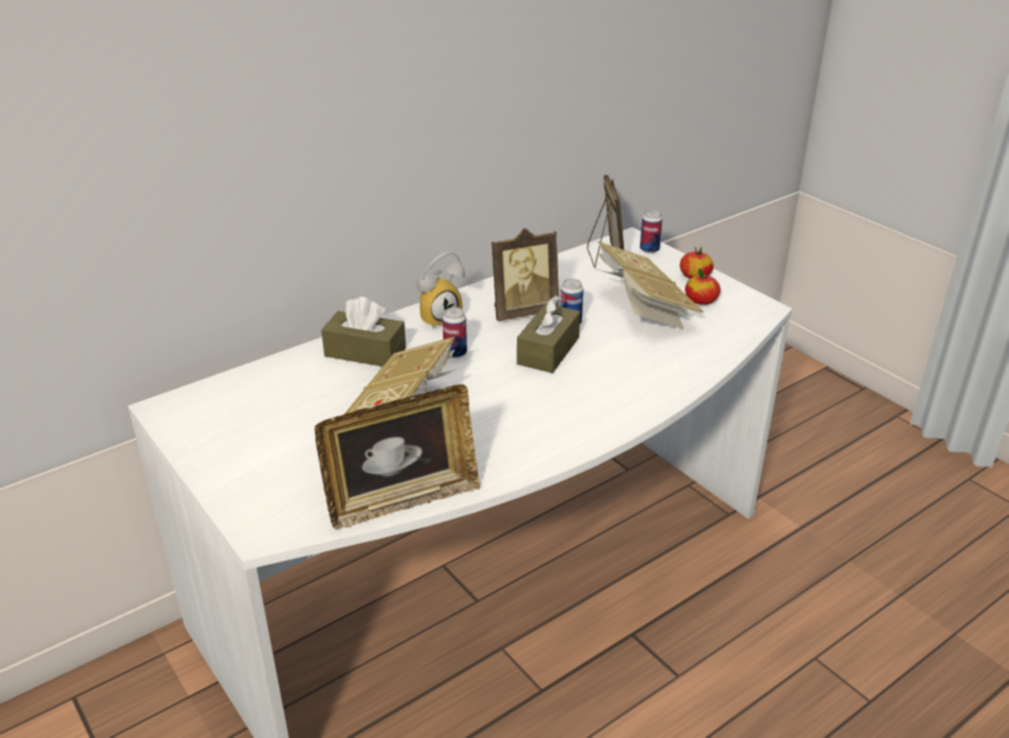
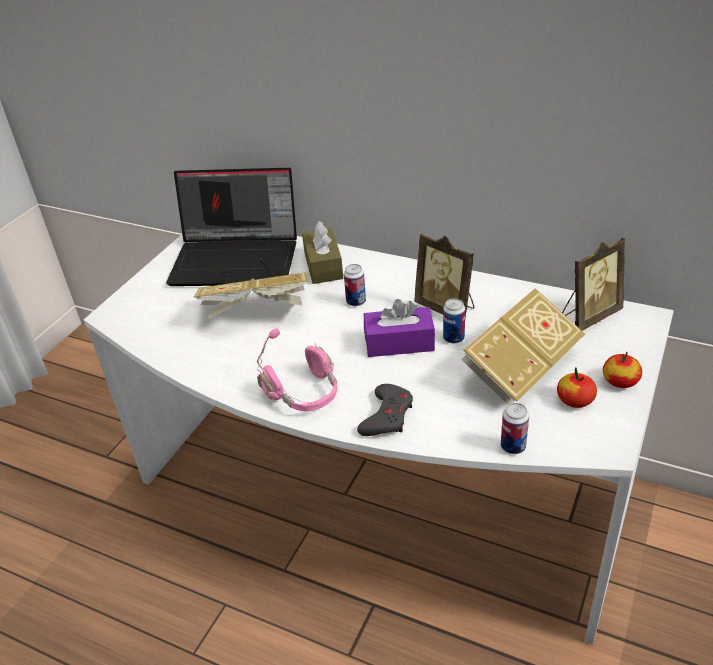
camera: 65 degrees right, 5 degrees up
(272, 402) = (238, 258): none -> laptop
(402, 500) = (167, 351): picture frame -> none
(439, 317) = (398, 275): alarm clock -> none
(548, 351) = (399, 343): brown tissue box -> purple tissue box
(572, 424) = (304, 393): none -> pink headphones
(646, 389) = (387, 416): none -> grey game controller
(649, 249) = (638, 335): can -> can (513, 446)

